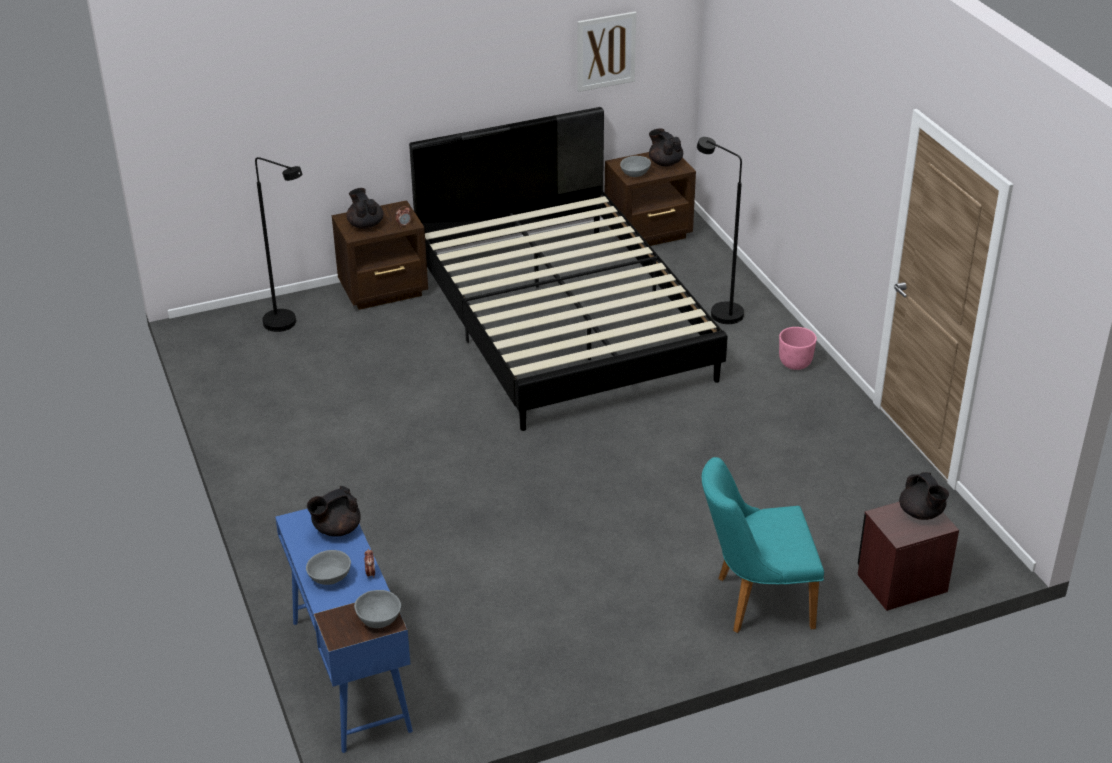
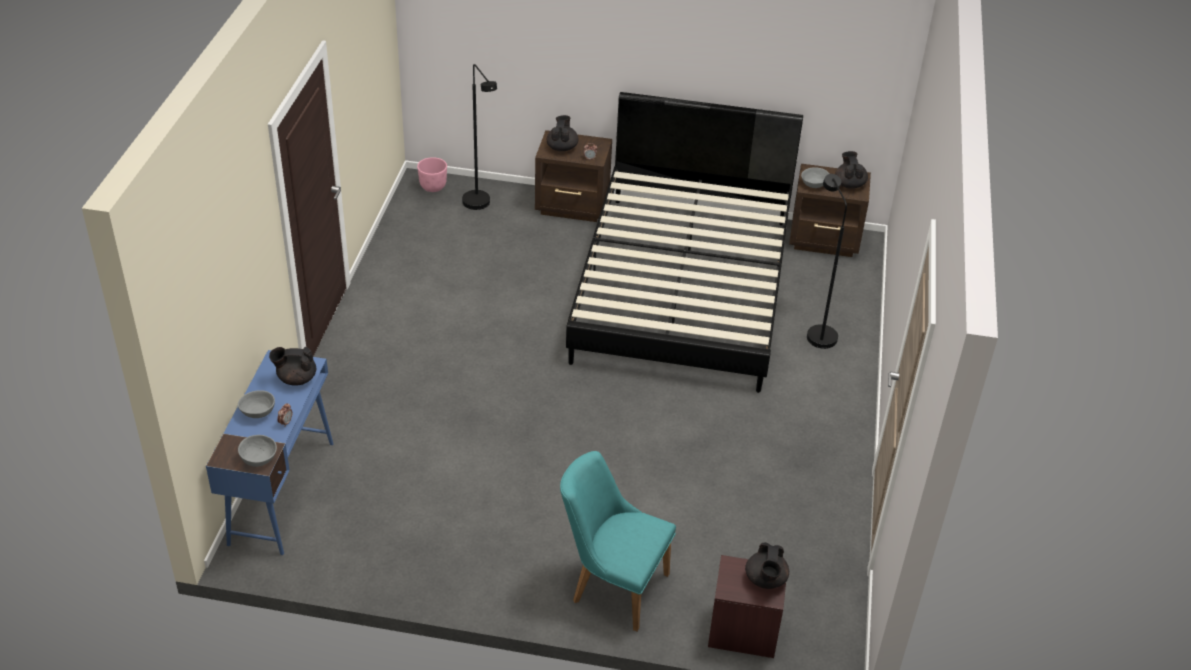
camera: 30 degrees right, 5 degrees up
(606, 51) = (817, 67): picture -> none
(795, 364) = (838, 405): pink planter -> pink planter (433, 187)

